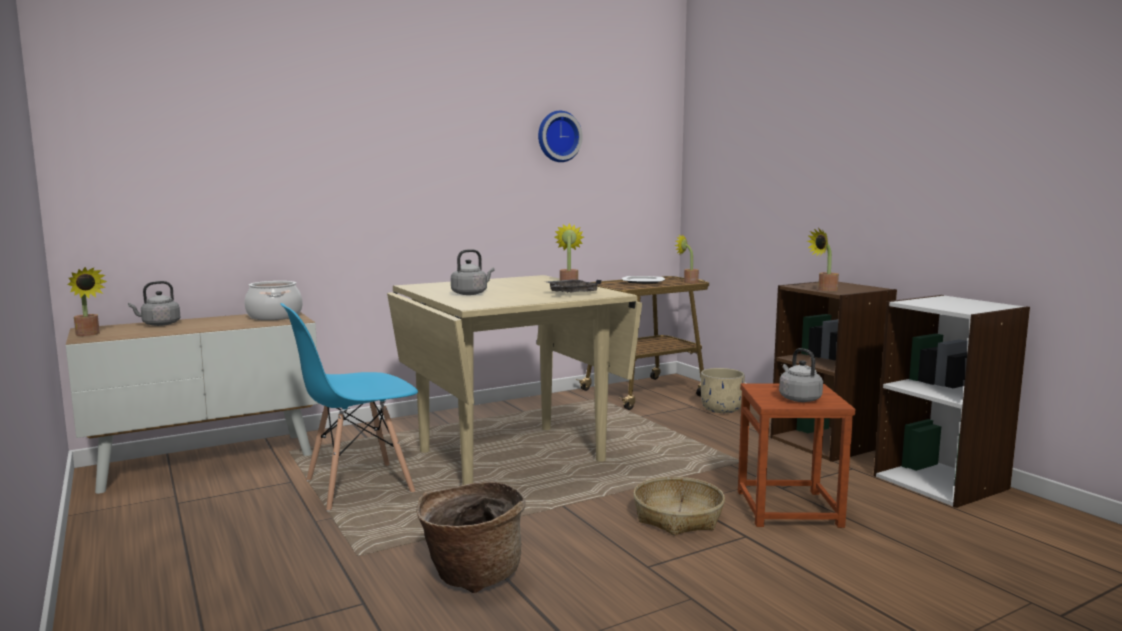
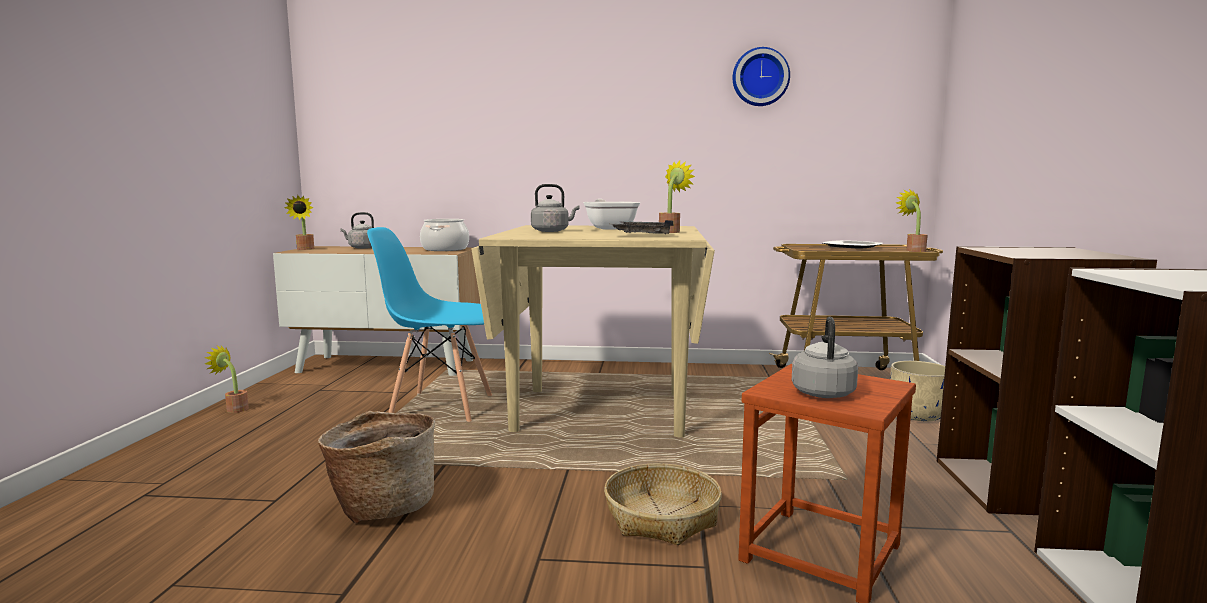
camera: 35 degrees right, 0 degrees up
(496, 284) = (610, 228): none -> frying pan
(824, 290) = (1008, 253): potted plant -> potted plant (234, 409)

